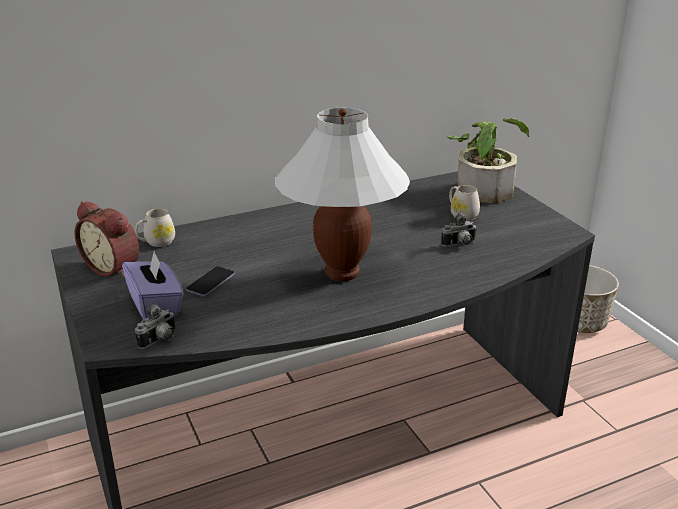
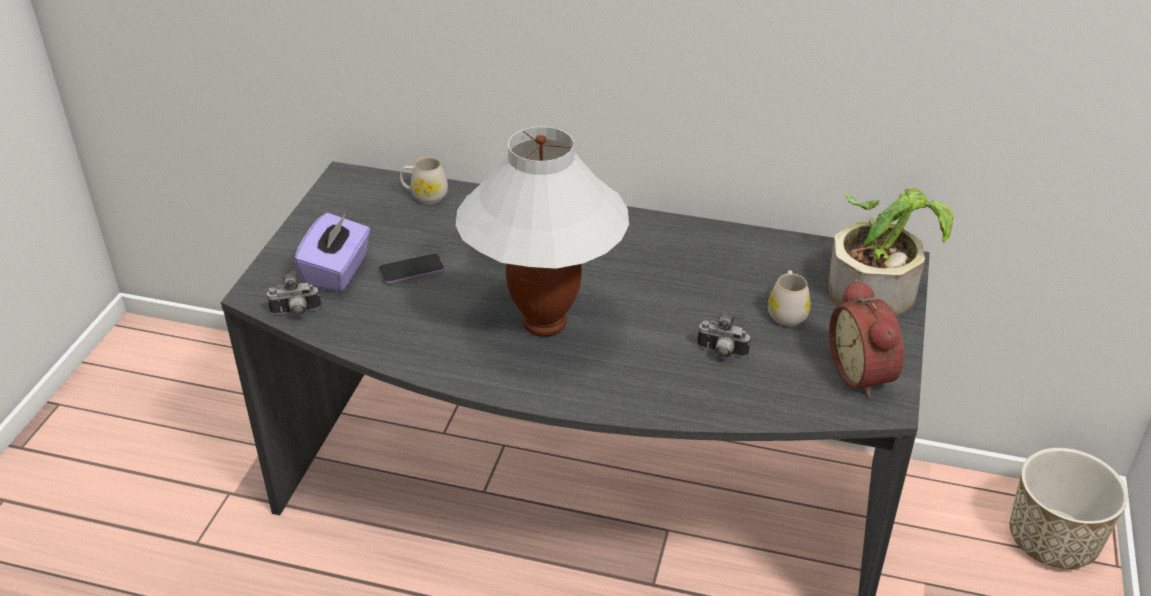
camera: 40 degrees right, 10 degrees up
(114, 267) = (356, 209): alarm clock -> alarm clock (864, 373)

